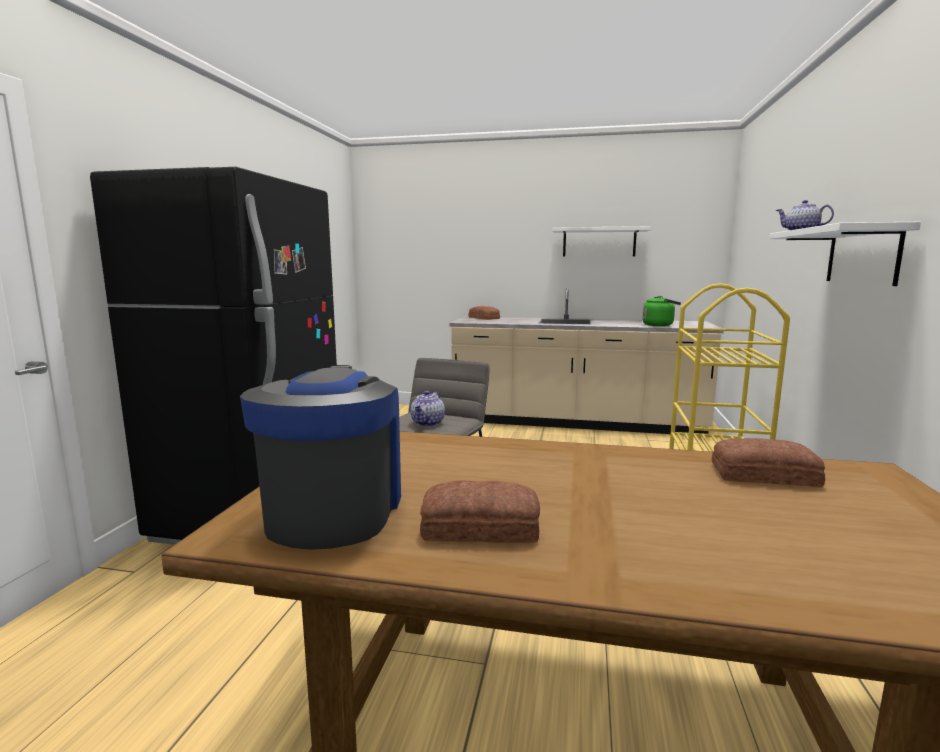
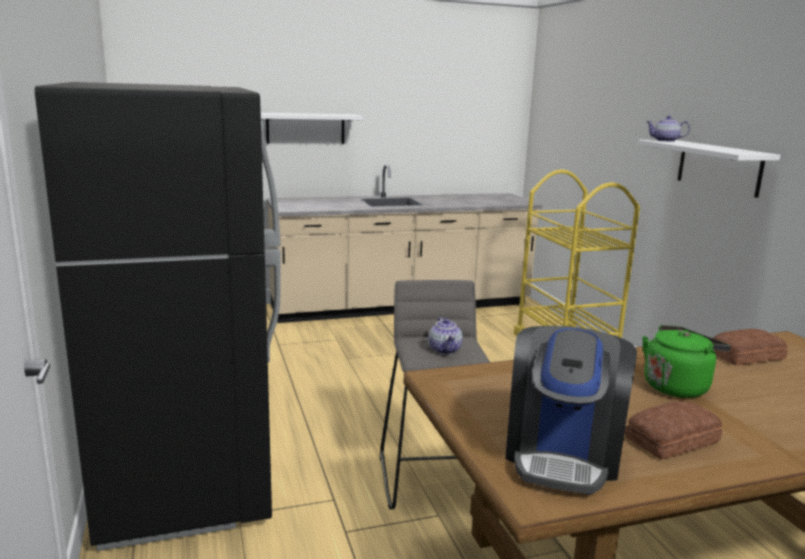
camera: 30 degrees left, 5 degrees up
(334, 510) = (562, 454): coffee machine -> coffee machine turned 135 degrees counterclockwise
(484, 318) = (297, 201): bread -> none
(599, 242) = (412, 114): white shelf -> white shelf (305, 128)
(659, 325) = (484, 202): green kettle -> green kettle (677, 386)

